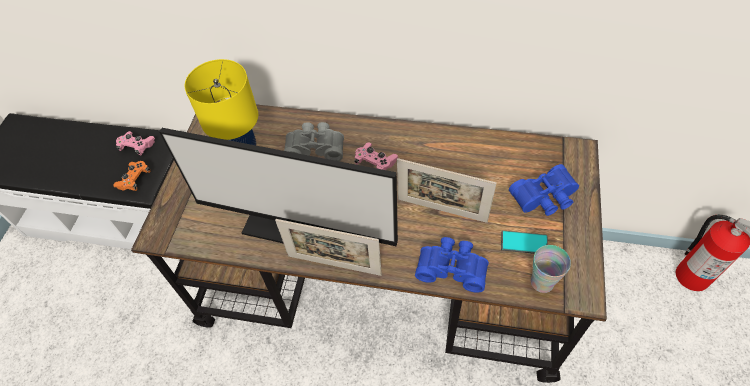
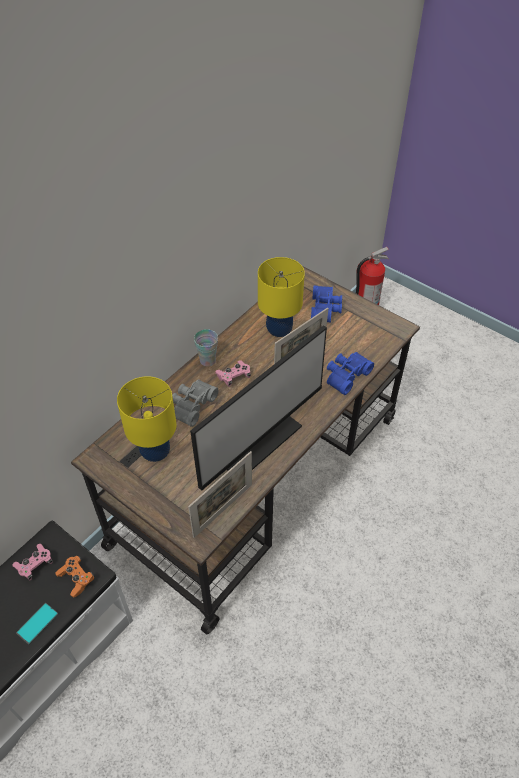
camera: 65 degrees left, 5 degrees down
(334, 265) = (304, 435): picture frame -> picture frame (223, 510)
(471, 169) = (278, 331): none -> yellow table lamp
(524, 243) = (350, 334): phone -> phone (37, 623)
(542, 282) = (381, 340): cup -> cup (207, 360)

